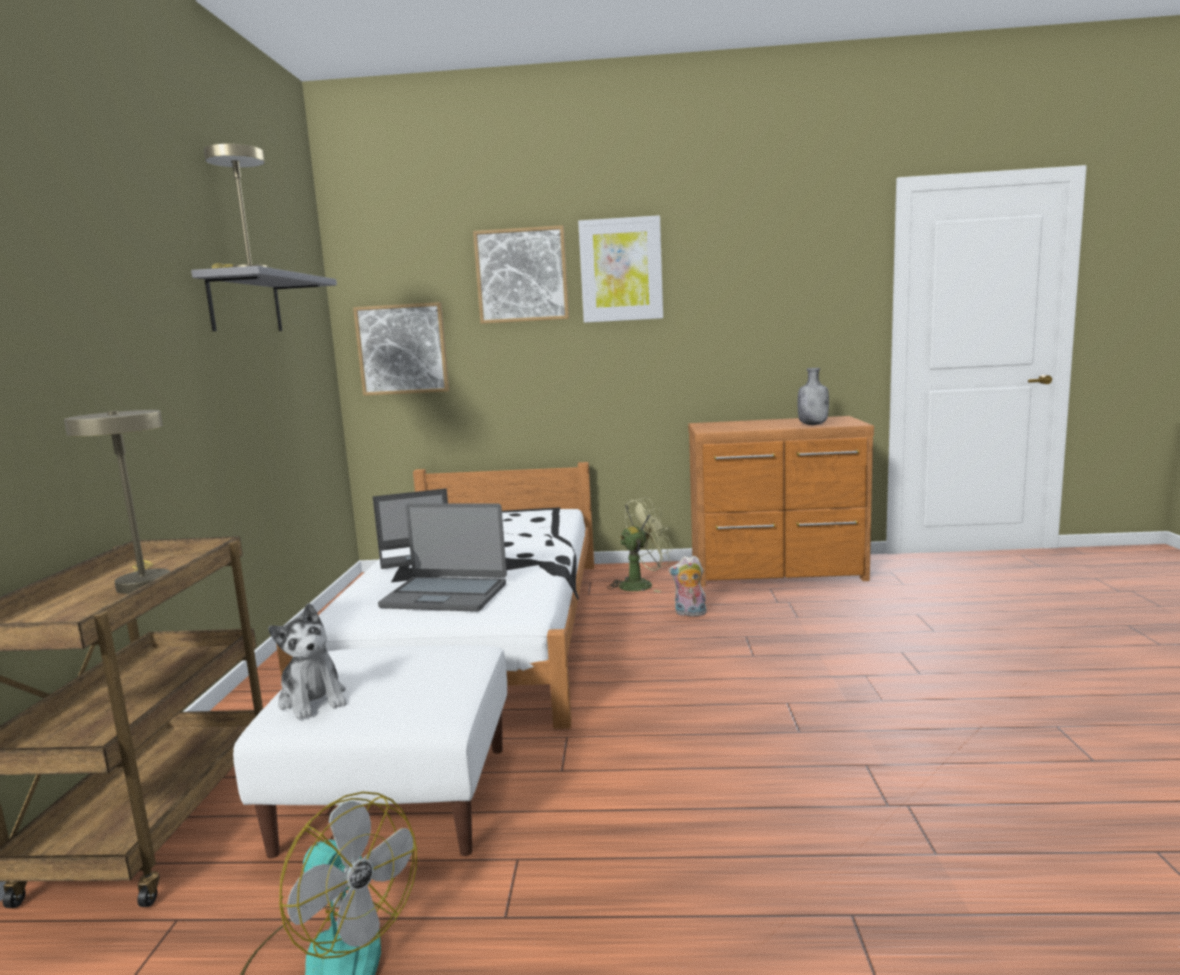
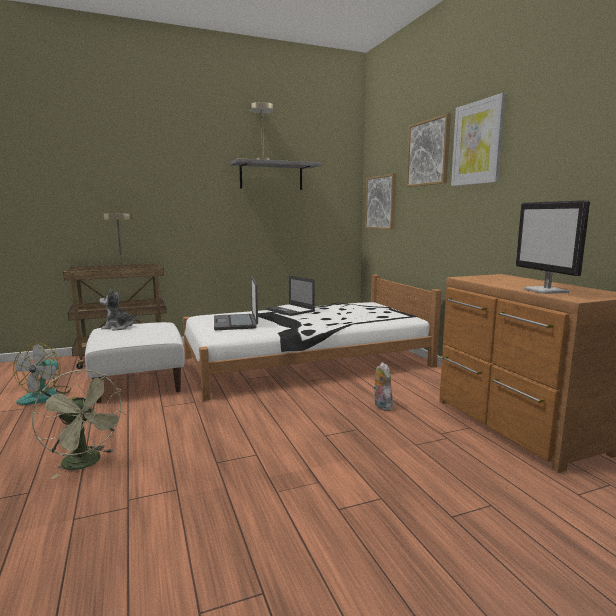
camera: 65 degrees right, 0 degrees up
(313, 699) = (118, 327): plush toy -> plush toy turned 60 degrees clockwise
(642, 584) = (419, 384): green fan -> green fan (86, 463)
(813, 424) = (546, 291): grey bottle -> monitor

